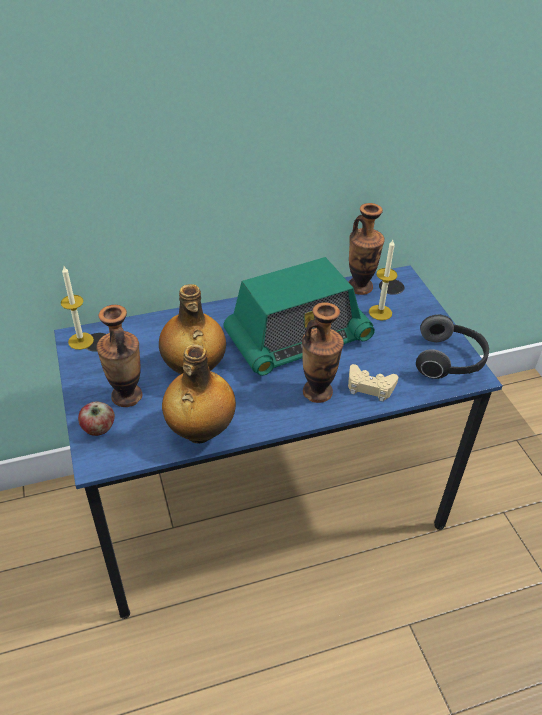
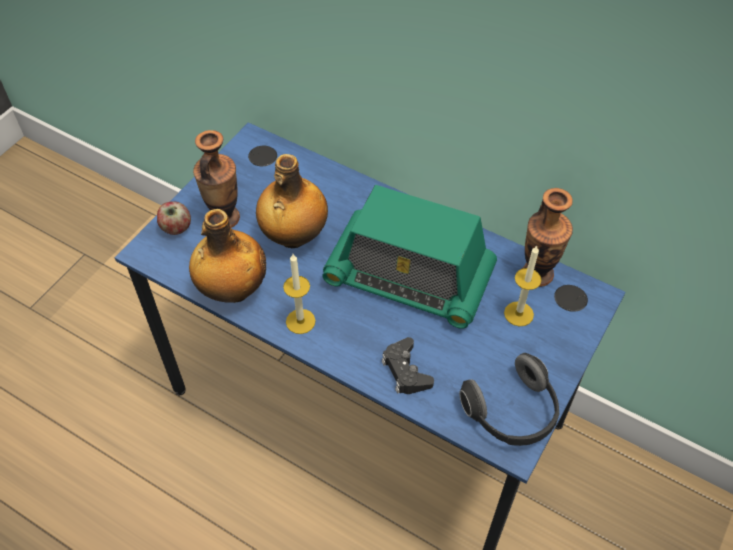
camera: 50 degrees right, 10 degrees up
(81, 341) = (252, 146): candle -> candle (300, 321)
(317, 392) = (358, 336): vase -> none
(370, 387) = (406, 371): beige game controller -> black game controller

